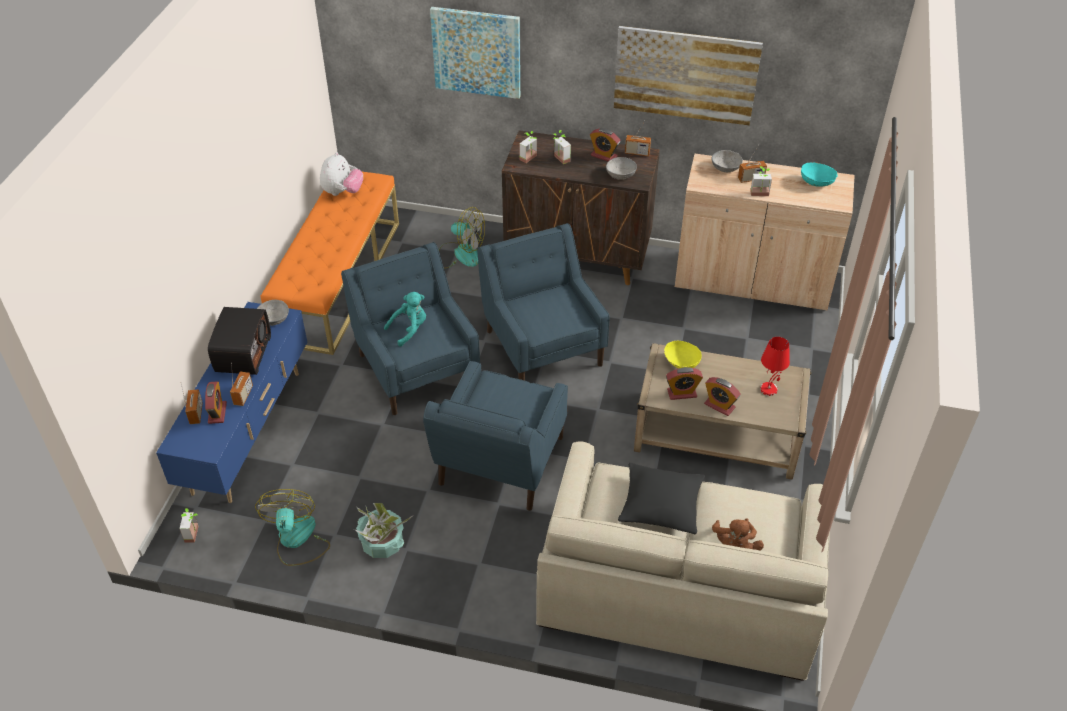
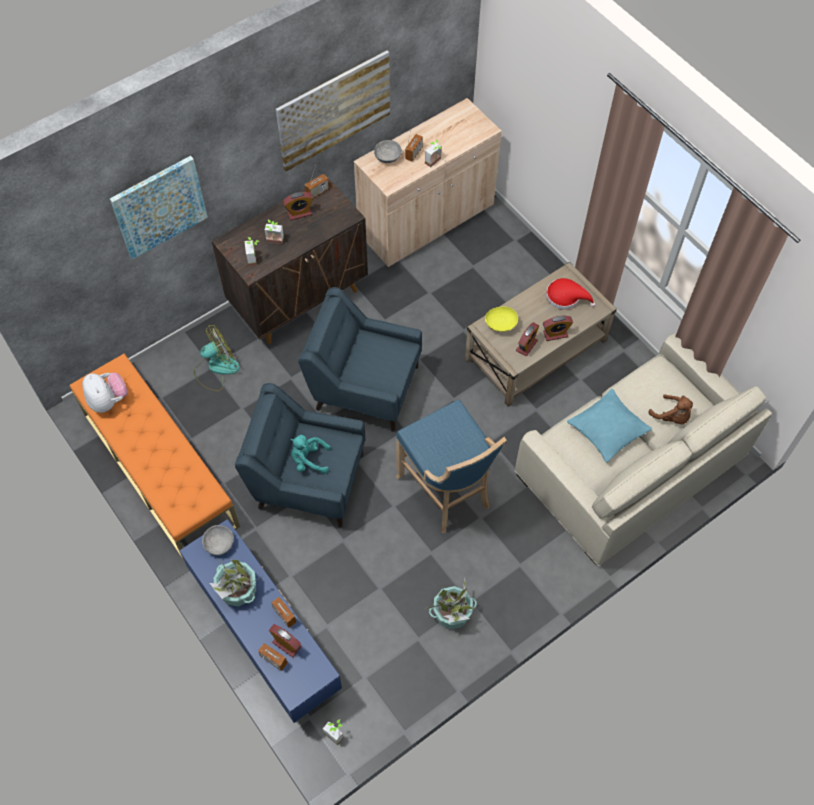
camera: 50 degrees left, 15 degrees up
(242, 354) = (237, 589): radio -> potted plant
(297, 540) = (402, 666): fan -> none
(409, 329) = (309, 460): turquoise plush toy -> turquoise plush toy turned 90 degrees counterclockwise
(499, 464) = (447, 492): blue armchair -> blue stool
(621, 175) = (331, 220): grey bowl -> none
(661, 505) = (607, 429): black pillow -> turquoise pillow
(769, 389) = (566, 297): red table lamp -> red hat
(816, 182) = (454, 123): turquoise bowl -> none

